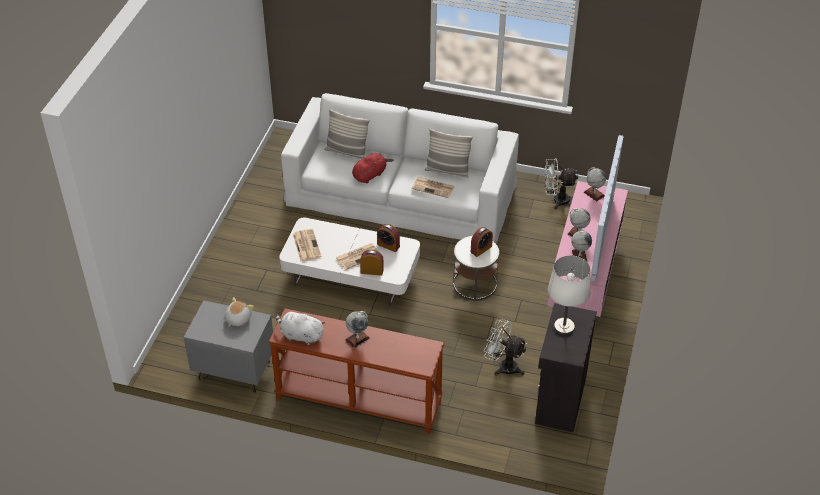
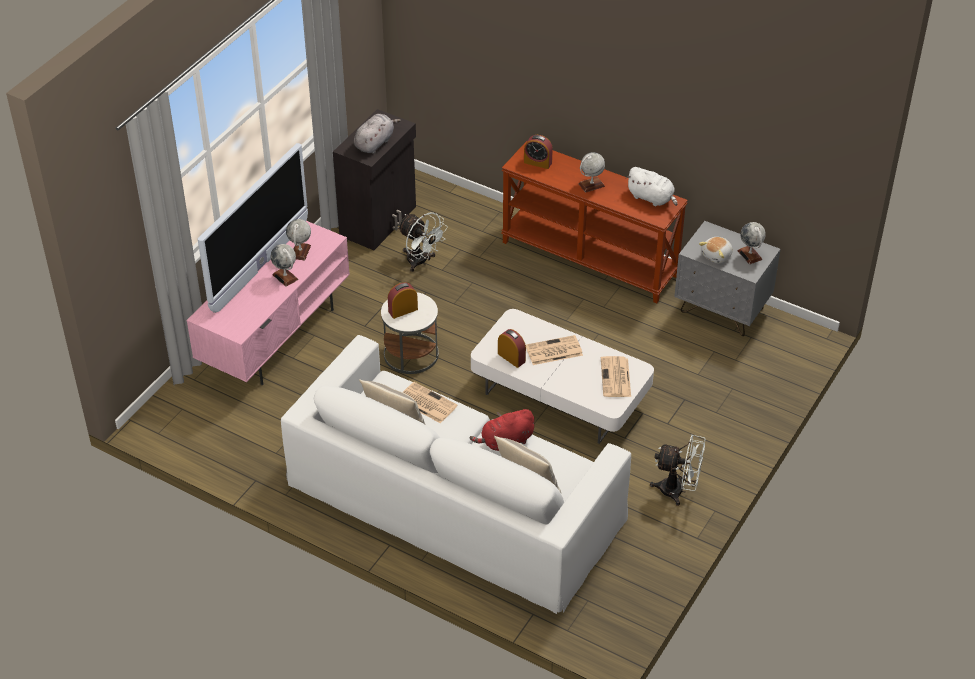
camera: 165 degrees left, 0 degrees up
(372, 271) = (542, 330): alarm clock -> alarm clock (538, 162)
(556, 200) = (246, 445): white fan -> white fan (678, 491)
(564, 327) = (375, 143): white table lamp -> grey plush toy
(594, 194) = (232, 322): globe -> globe (750, 255)

